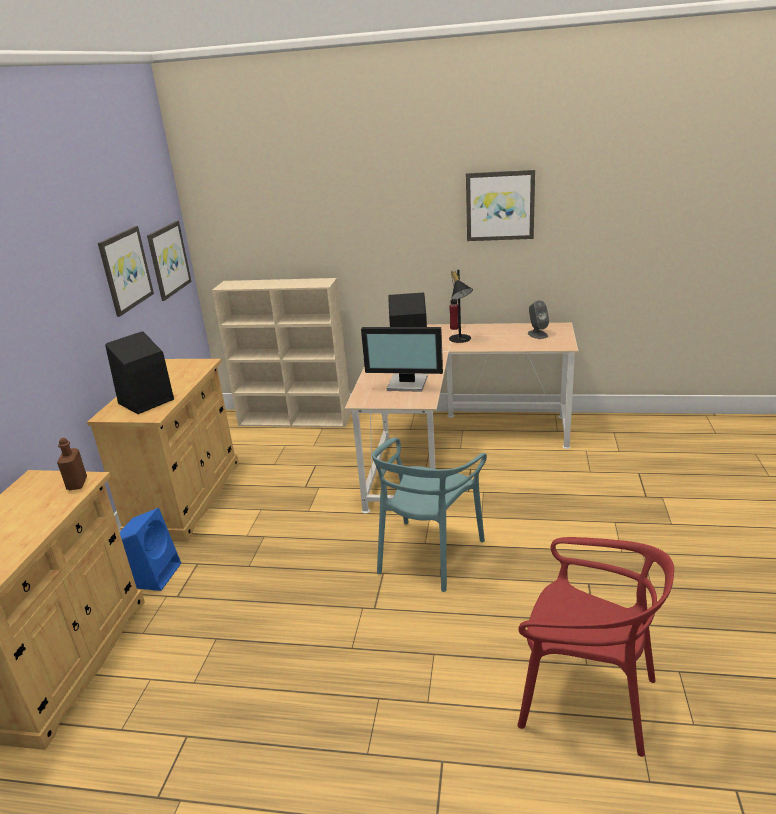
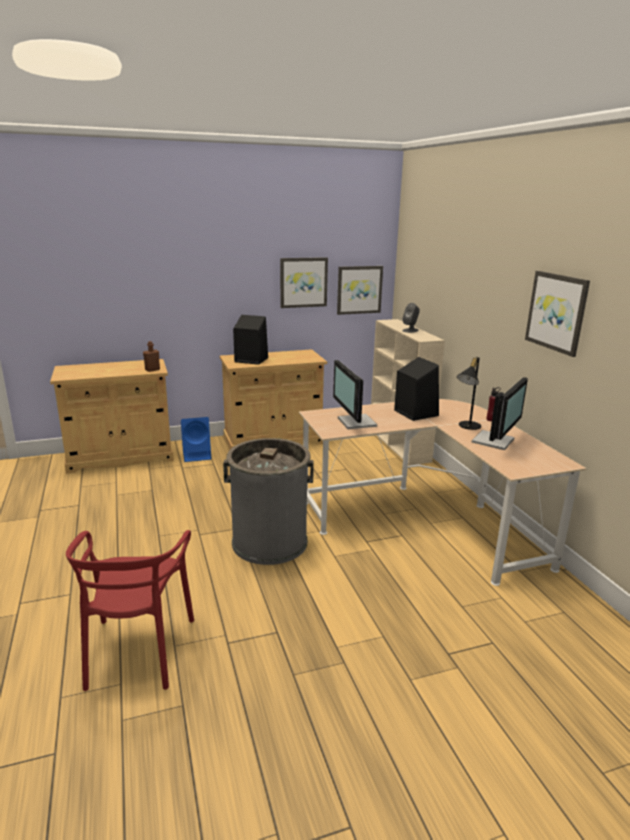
camera: 60 degrees right, 5 degrees down
(428, 554) = (269, 542): turquoise chair -> grey trash can
(501, 337) = (495, 441): none -> monitor
(537, 334) = (526, 455): grey speaker -> grey speaker (410, 330)

